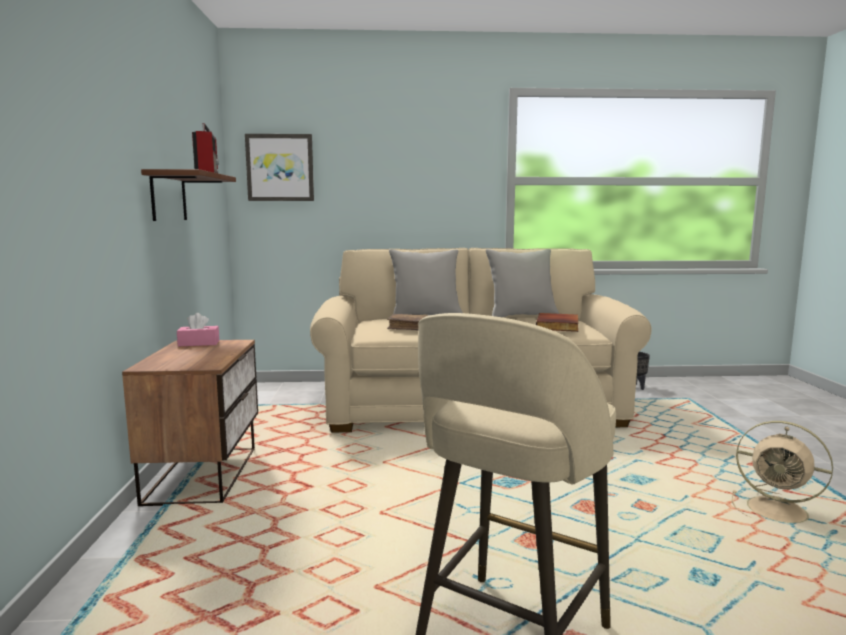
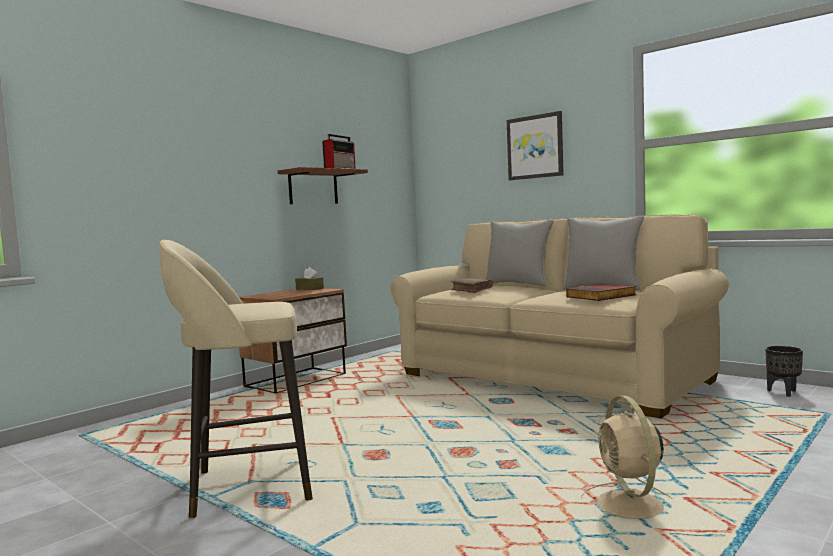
camera: 45 degrees right, 5 degrees down
(199, 343) = (309, 289): pink tissue box -> brown tissue box
(280, 167) = (446, 157): picture -> picture (535, 147)

